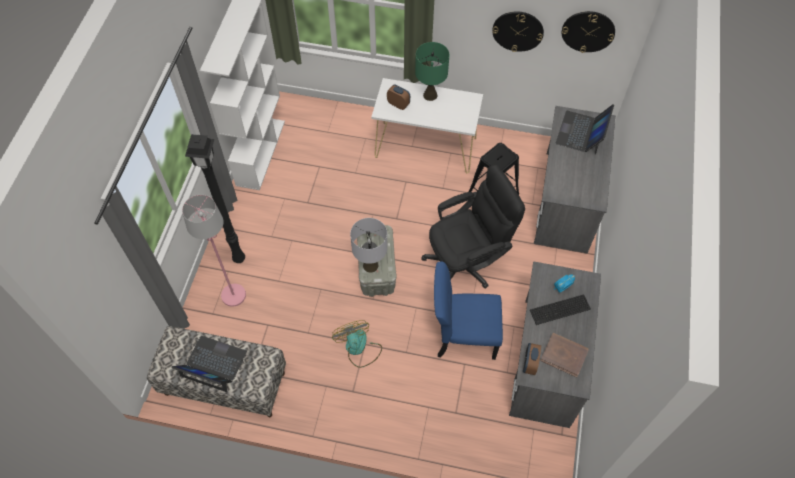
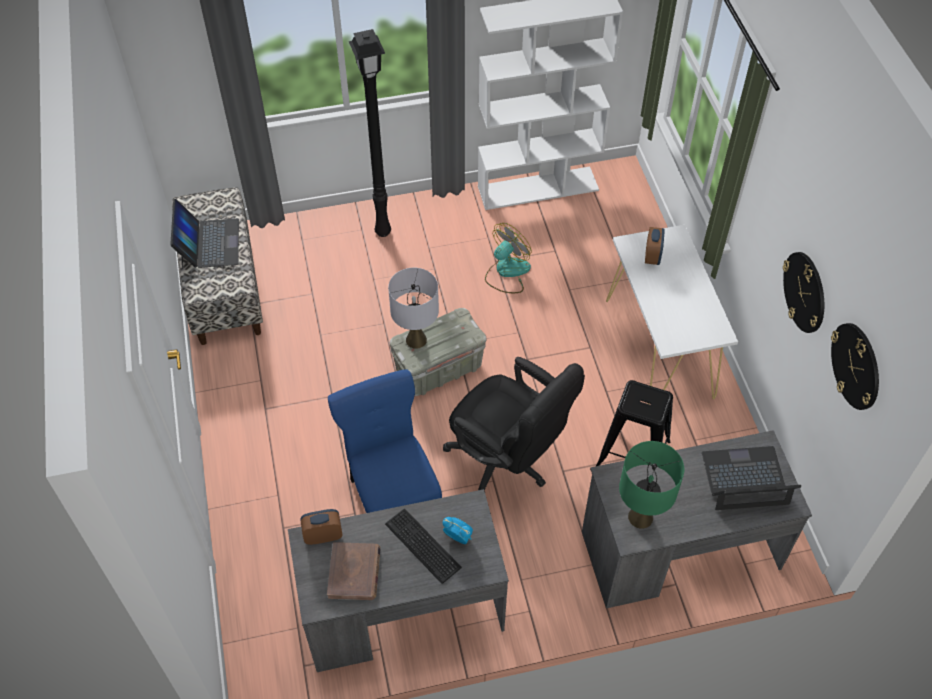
camera: 65 degrees right, 5 degrees down
(234, 295) = (334, 247): pink floor lamp -> none
(358, 348) = (323, 392): fan -> fan (507, 272)
(430, 95) = (691, 283): green table lamp -> green table lamp (640, 517)

